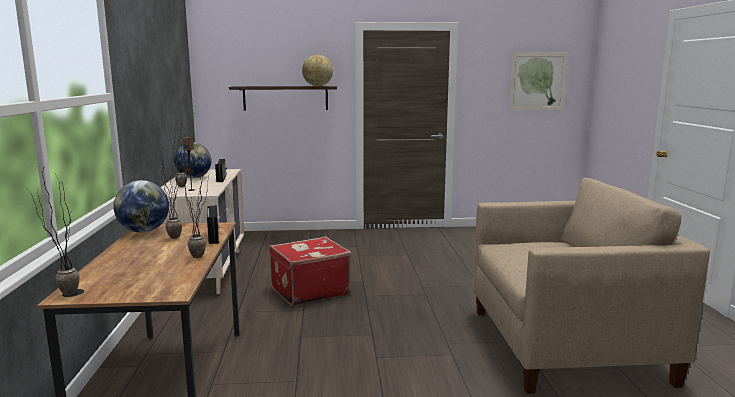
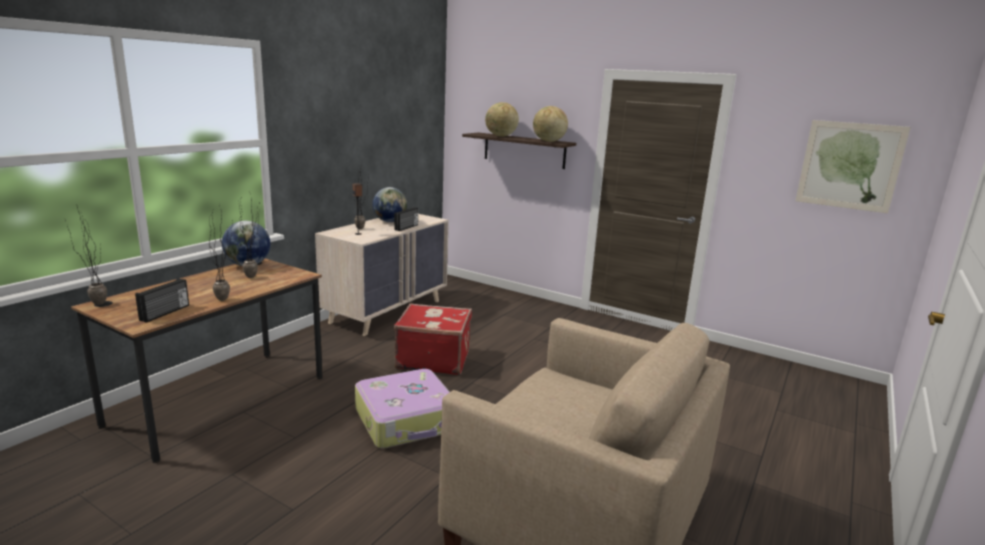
camera: 35 degrees right, 5 degrees up
(214, 236) = (275, 284): radio -> radio (165, 313)
(267, 86) = (501, 136): none -> globe
(363, 334) = (407, 420): none -> suitcase

